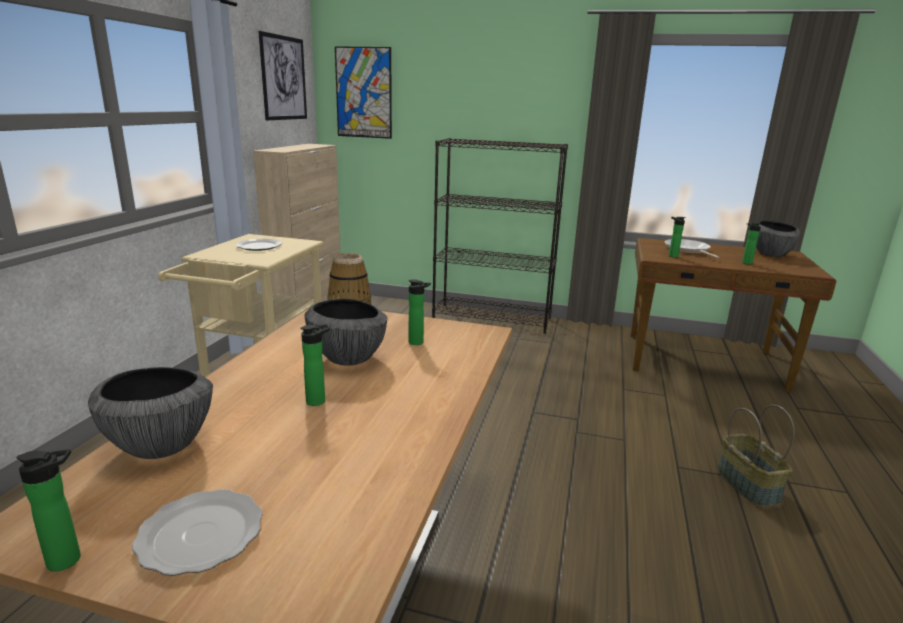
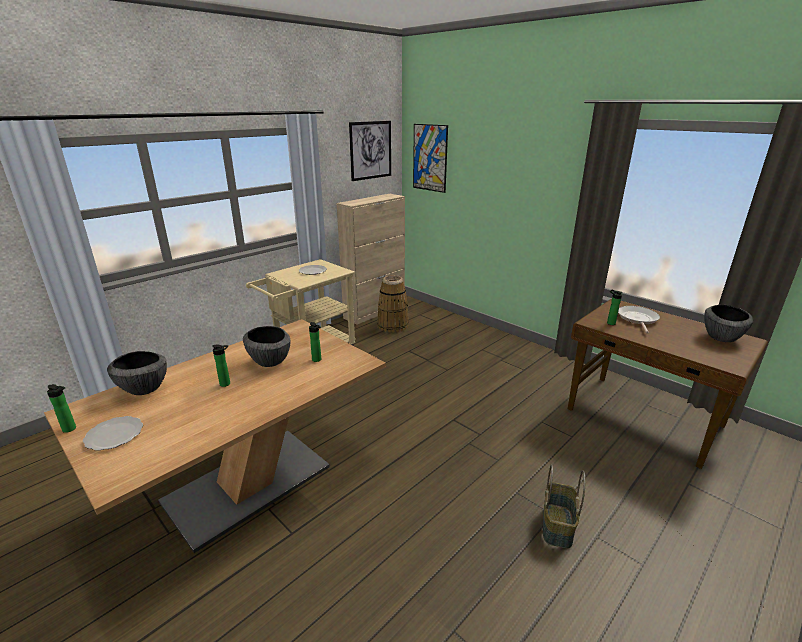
camera: 30 degrees right, 5 degrees up
(492, 318) = (498, 339): black bookcase -> none
(745, 263) = (673, 343): bottle -> none

